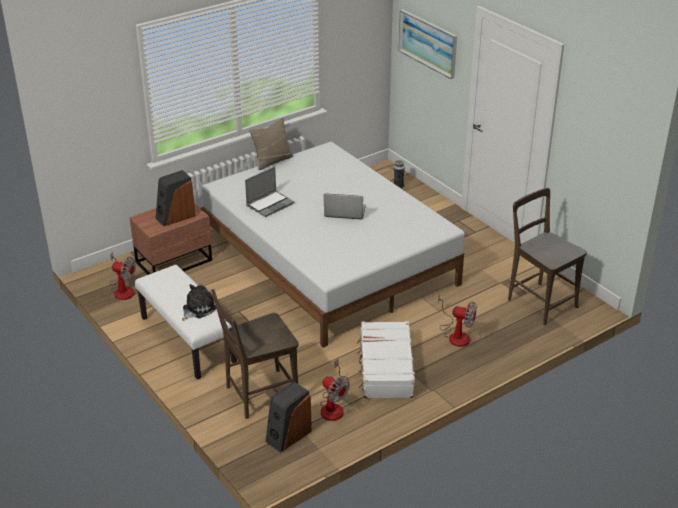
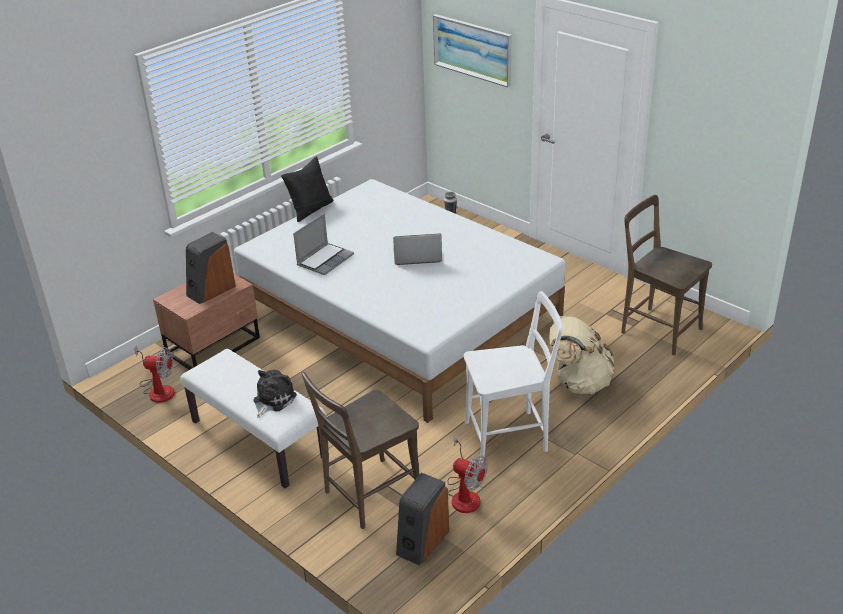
camera: 10 degrees left, 0 degrees up
(272, 161) = (310, 209): beige pillow -> black pillow
(385, 368) = (511, 436): white suitcase -> white chair
(456, 335) = (578, 382): fan -> beige backpack

